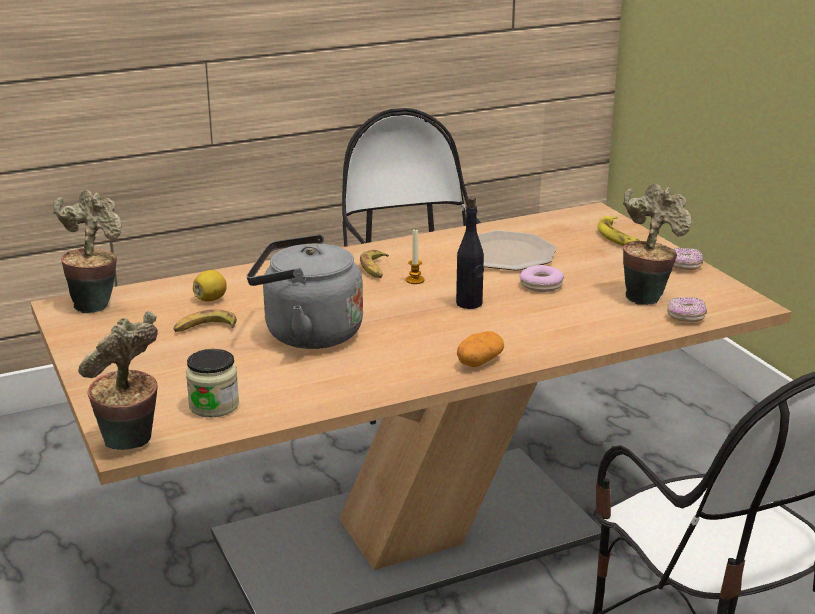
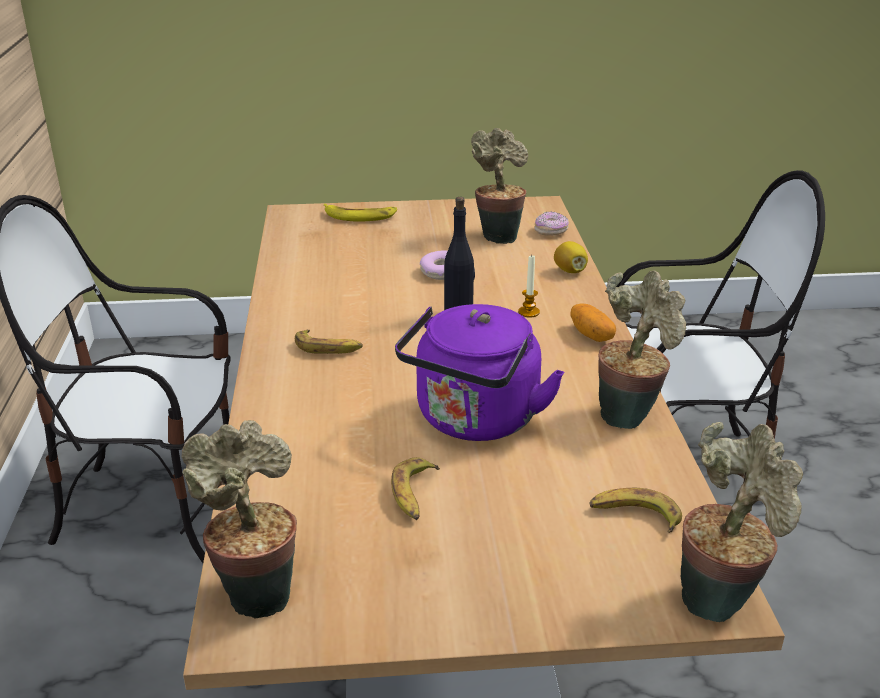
camera: 70 degrees left, 5 degrees up
(211, 299) = (323, 478): lemon -> lemon (570, 271)
(214, 405) = (634, 516): jar -> banana
(306, 334) = (475, 421): grey kettle -> purple kettle
(355, 391) = (629, 414): none -> potted plant
(415, 280) = (378, 331): candle -> candle (528, 312)
(506, 253) = (350, 271): plate -> none
(684, 266) = (449, 208): donut -> none

